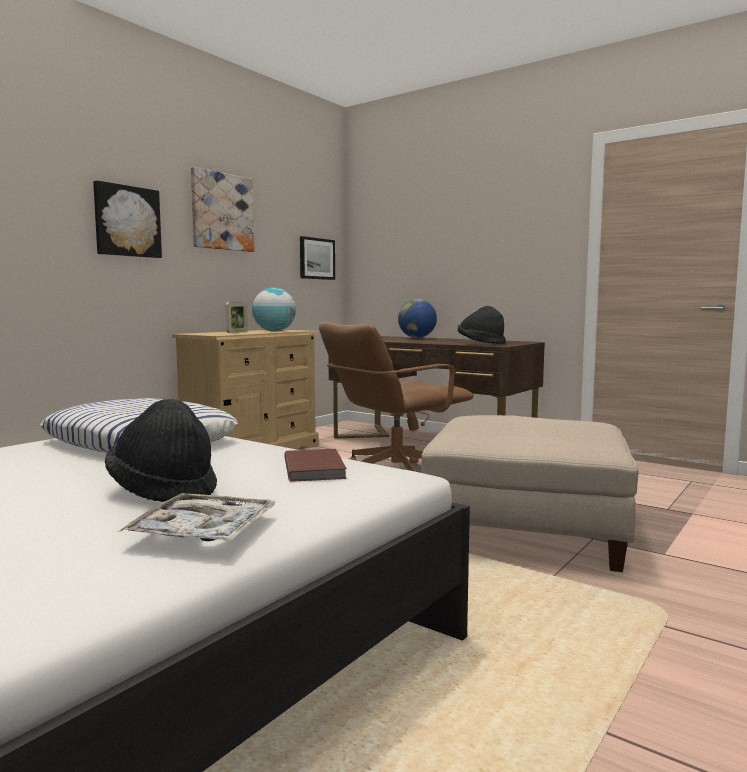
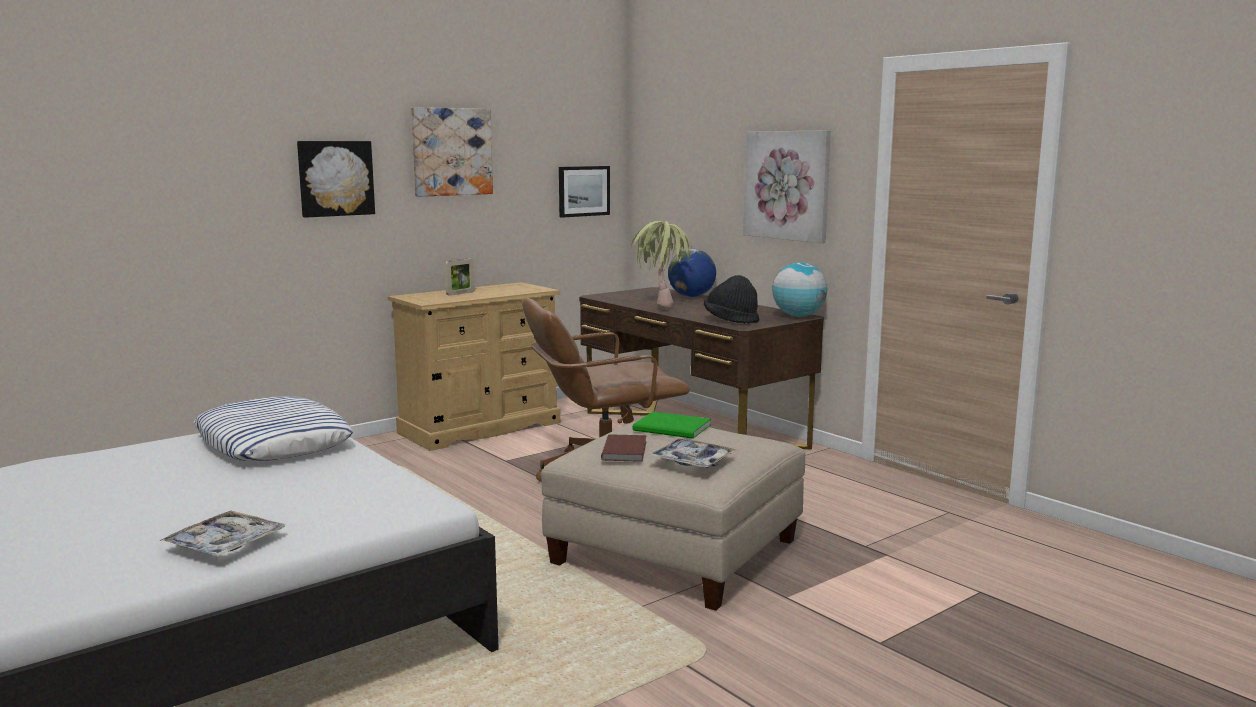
camera: 15 degrees right, 5 degrees up
(164, 490) = (237, 502): black hat -> none
(274, 331) = (505, 291): globe -> globe (798, 316)
(316, 468) = (374, 489): brown book -> brown book (626, 450)
(407, 340) = (662, 306): none -> potted plant
(502, 242) = (787, 185): none -> picture
(505, 417) = (673, 428): none -> green book
(567, 434) = (692, 461): none -> tray

